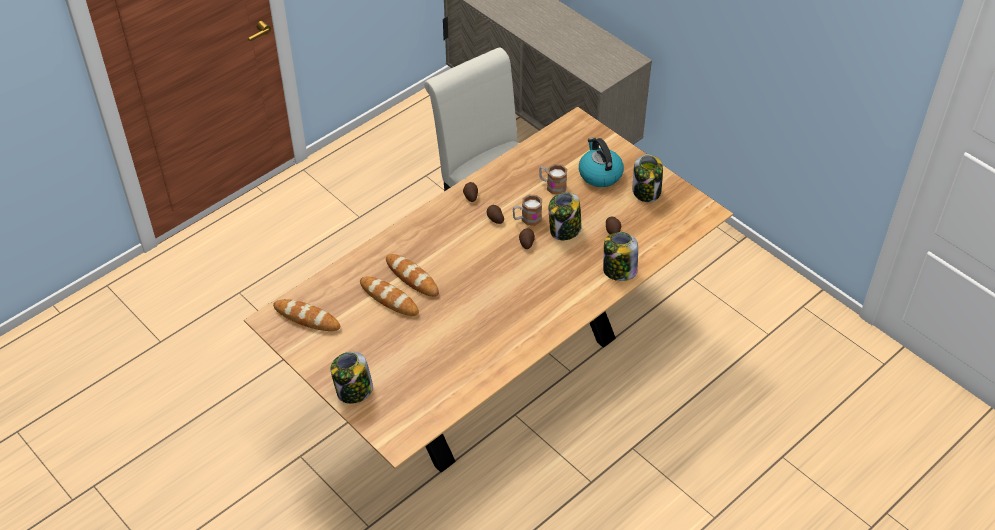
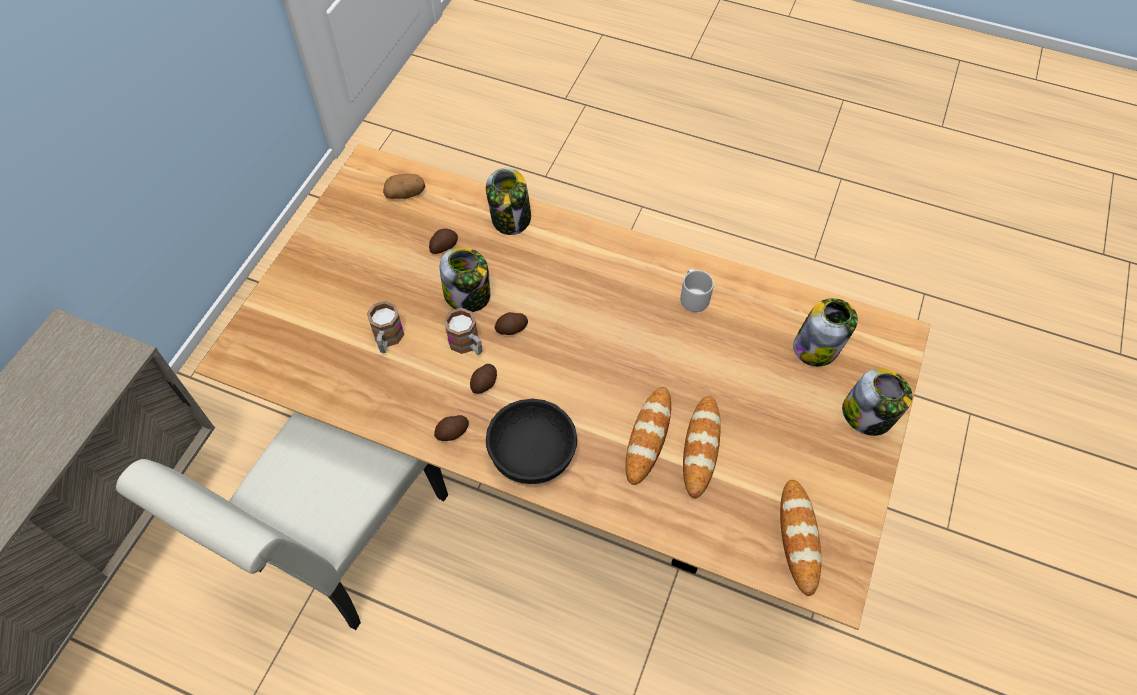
camera: 115 degrees left, 10 degrees up
(435, 224) = (532, 454): none -> black bowl
(497, 341) = (693, 297): none -> grey mug
(599, 174) = (340, 293): kettle -> none
(646, 191) = (355, 233): jar -> jar (817, 347)
(670, 224) = (406, 194): none -> potato

